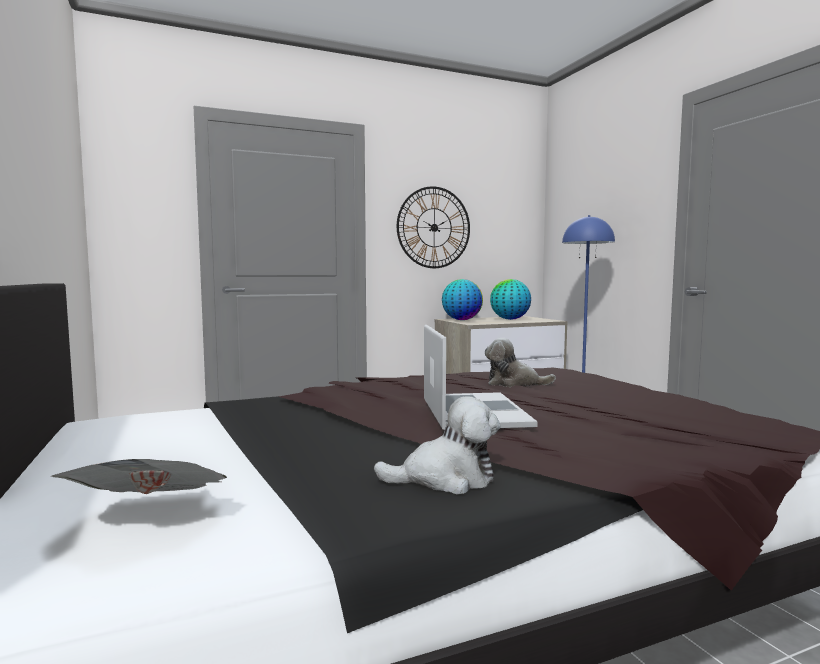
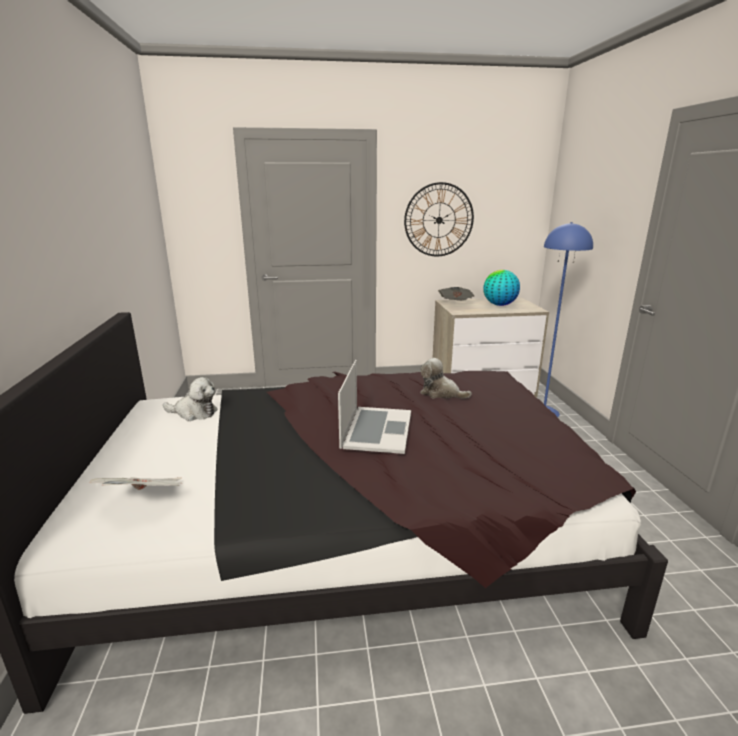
camera: 15 degrees right, 15 degrees up
(445, 479) = (314, 493): plush toy -> plush toy (194, 413)
(461, 320) = (456, 304): globe -> newspaper

